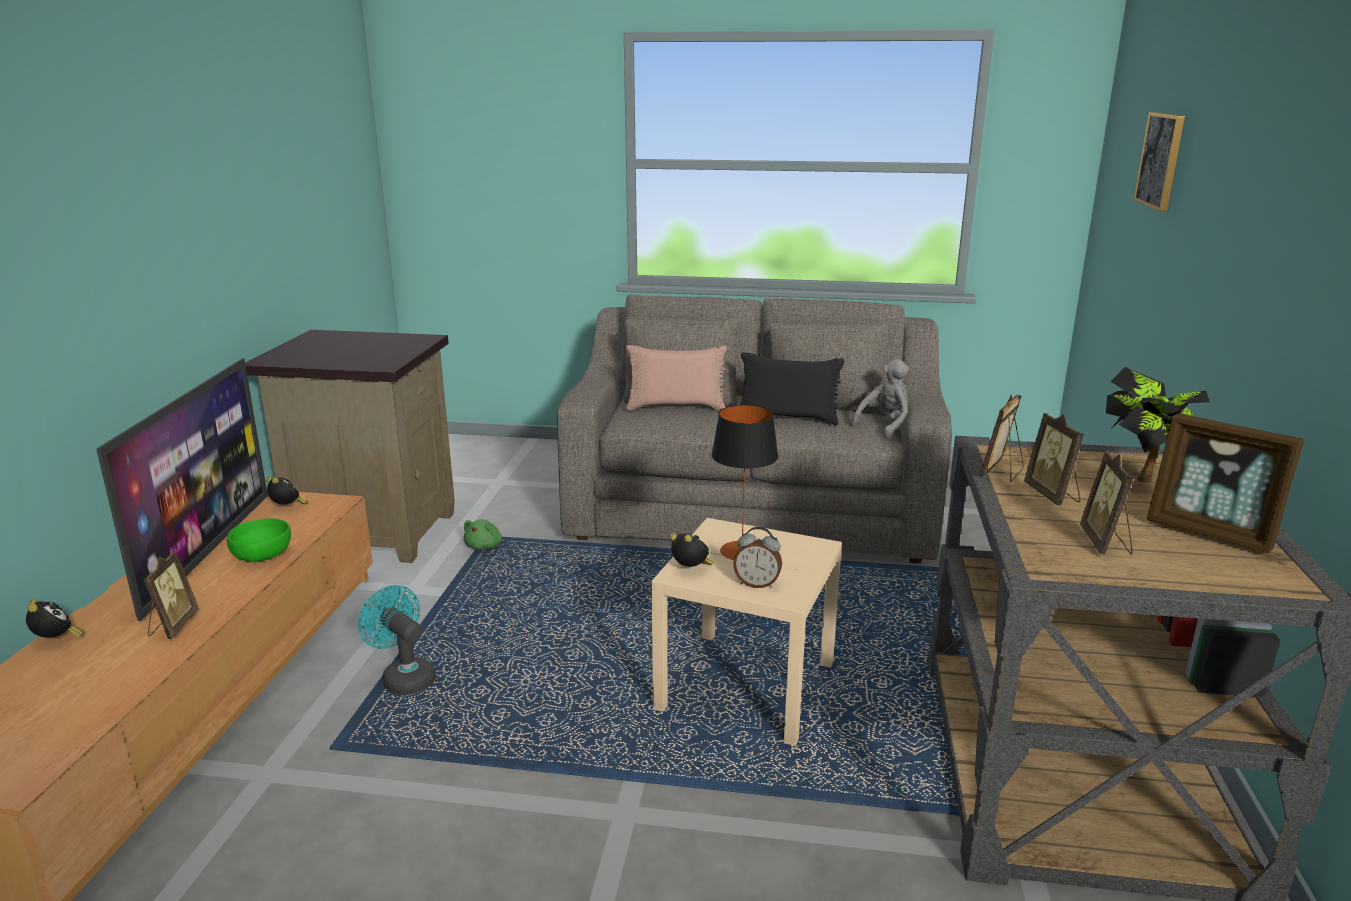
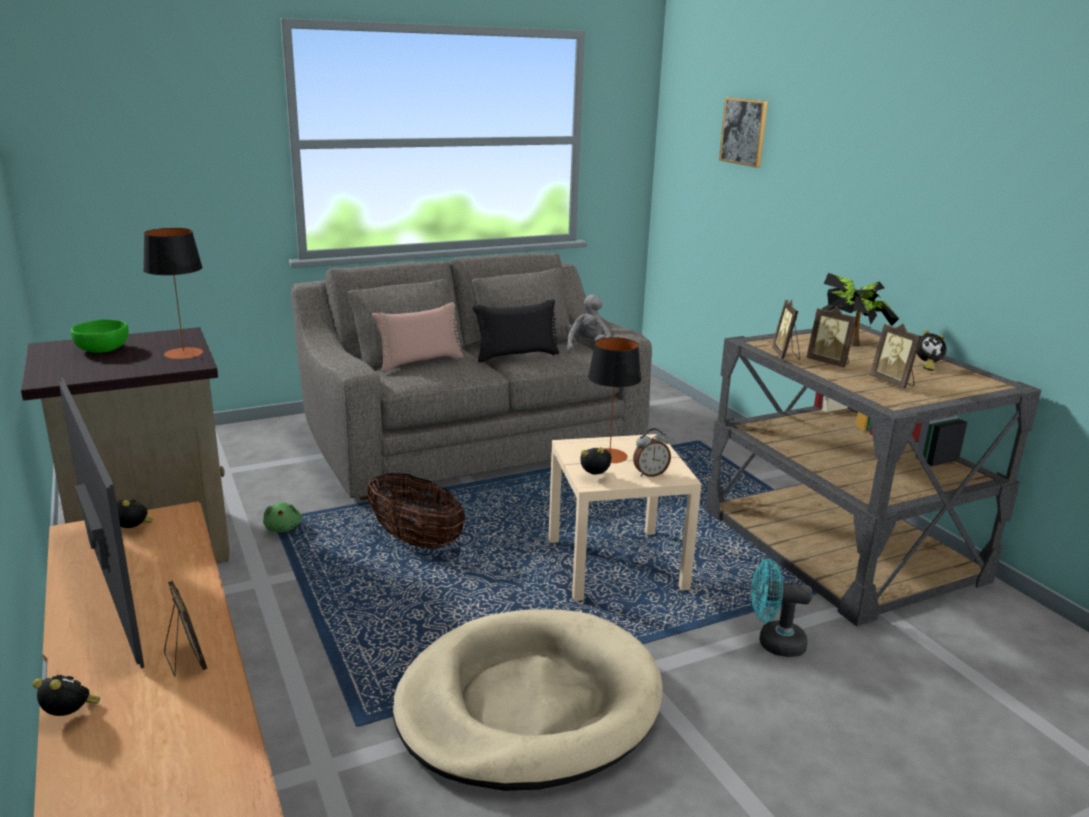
camera: 35 degrees left, 0 degrees up
(263, 554) = (177, 575): green bowl -> green bowl (103, 349)
(393, 355) = (184, 353): none -> table lamp
(404, 677) = (349, 651): turquoise fan -> turquoise fan (773, 643)
(484, 797) = (528, 705): none -> beige dog bed
(579, 593) = (415, 540): none -> basket
(1210, 533) = (926, 366): picture frame -> alarm clock

